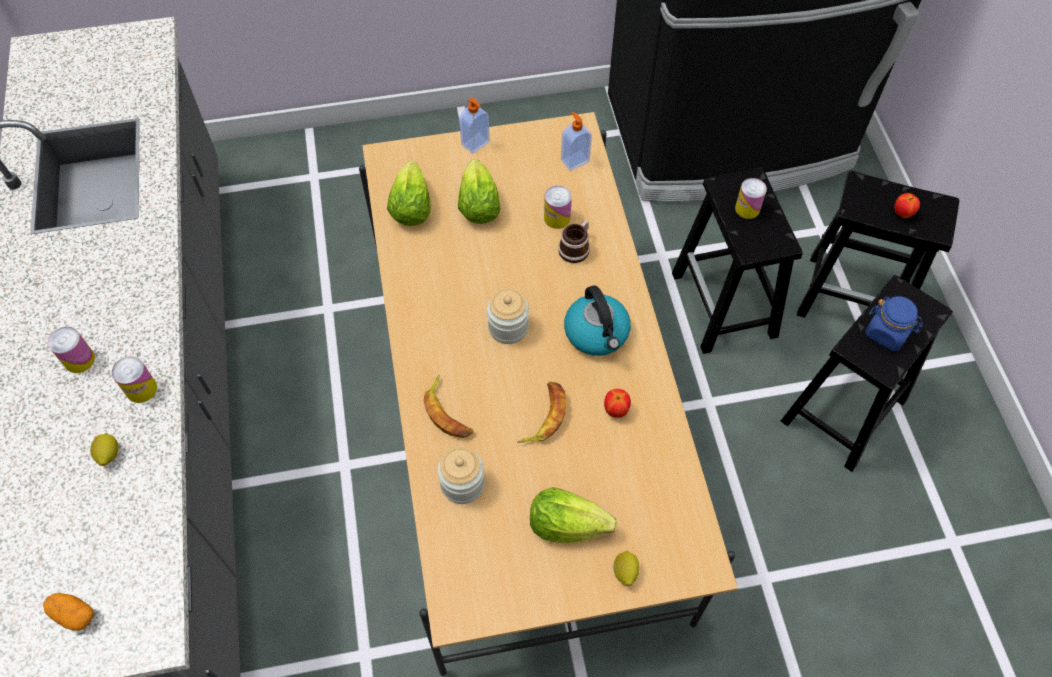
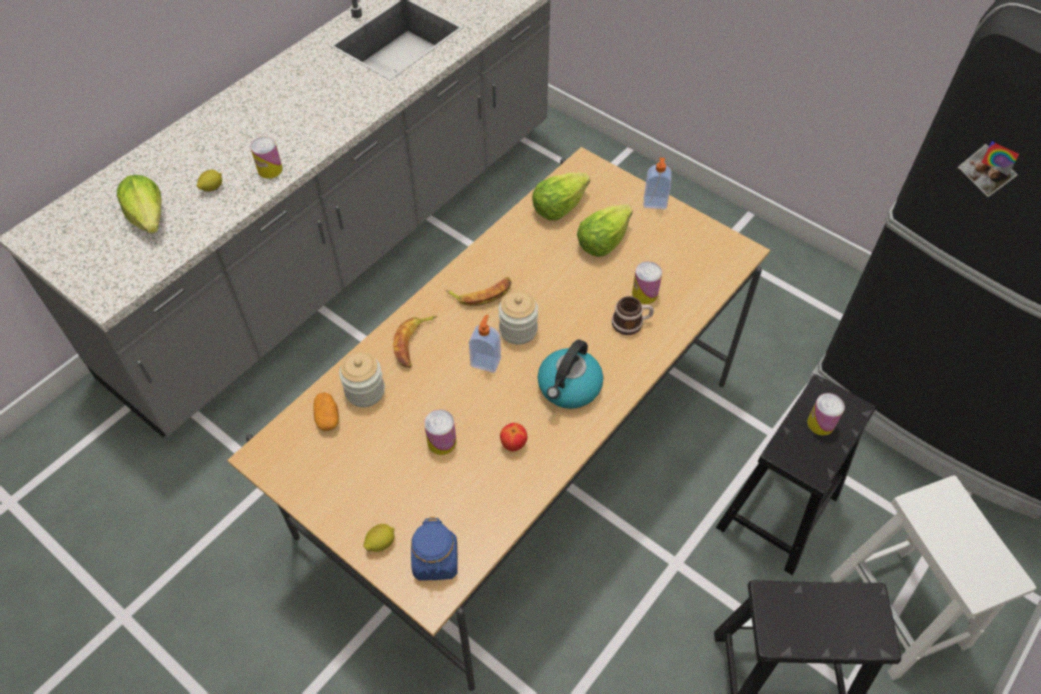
camera: 50 degrees right, 5 degrees down
(73, 614) = (95, 249): potato -> potato (327, 417)
(79, 360) = (264, 129): can -> can (441, 442)
(544, 416) = (465, 402): banana -> banana (481, 293)
(566, 524) = (388, 477): lettuce -> lettuce (149, 218)
(574, 160) = (709, 268): soap dispenser -> soap dispenser (486, 362)
(854, 298) = (900, 612): black stool -> white stool
(887, 333) = (815, 616): blue jar -> blue jar (435, 561)
(902, 213) = (959, 548): apple -> none

